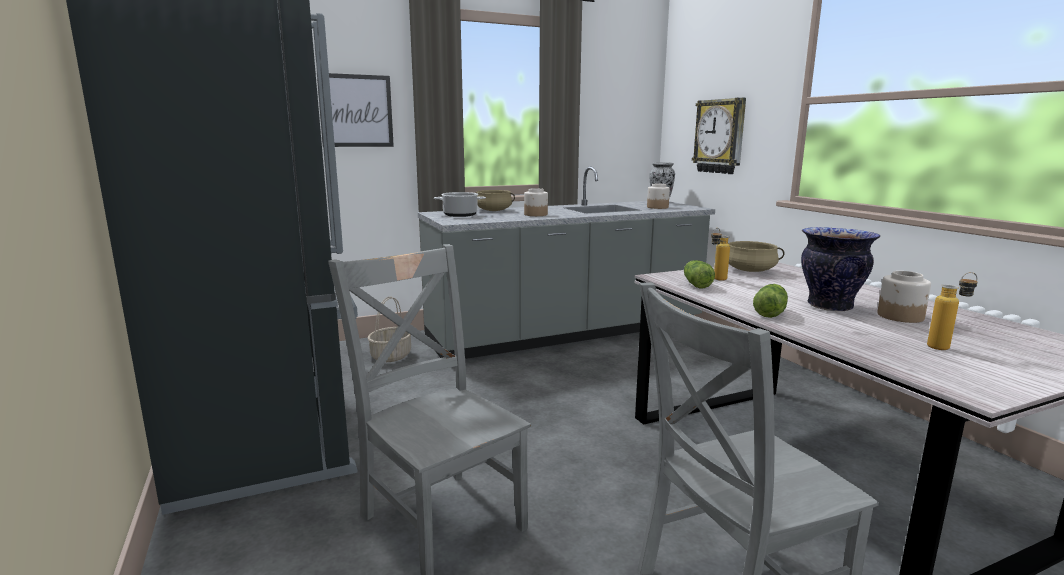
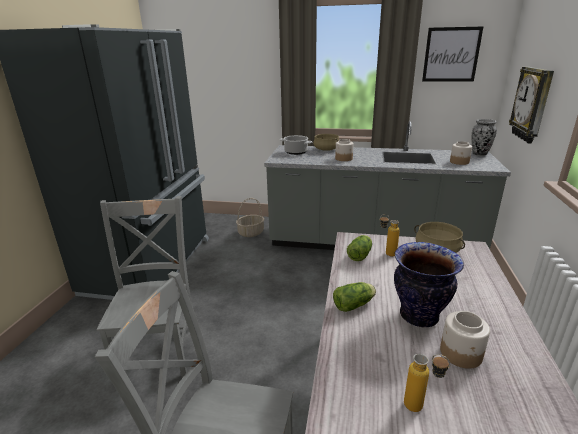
camera: 35 degrees right, 10 degrees up
(356, 111) = (248, 76): picture -> picture (451, 54)

